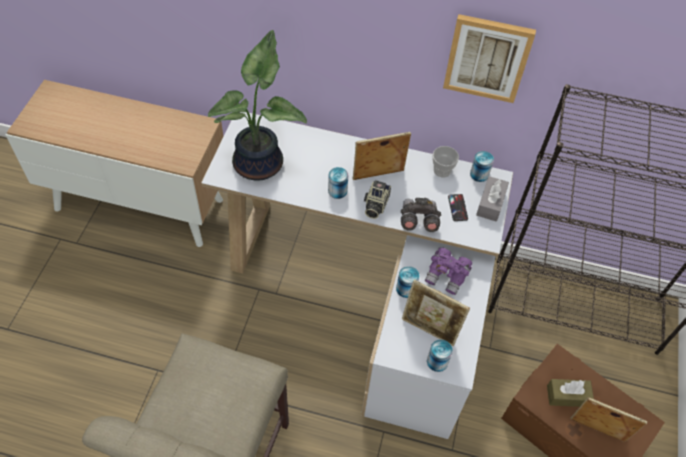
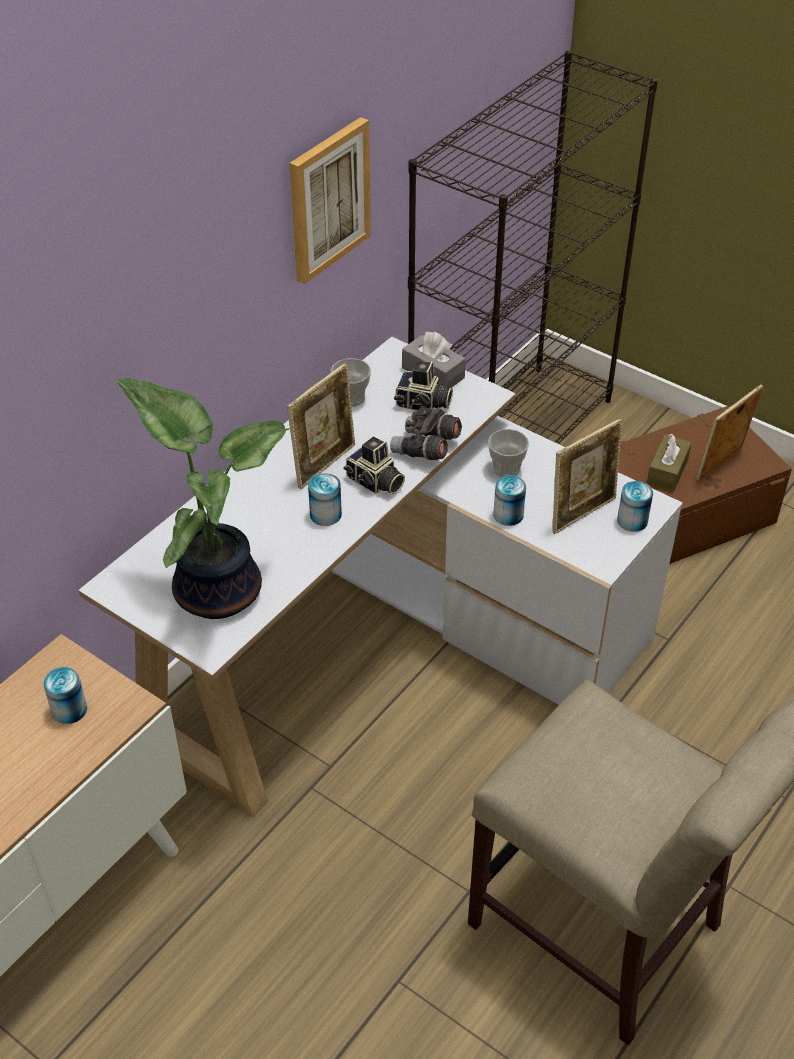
camera: 65 degrees left, 10 degrees down
(378, 177) = (324, 464): picture frame -> picture frame turned 150 degrees counterclockwise
(447, 276) = (506, 469): purple binoculars -> cup
(457, 207) = (423, 404): phone -> camera
(479, 174) = (378, 366): can -> can (69, 710)

